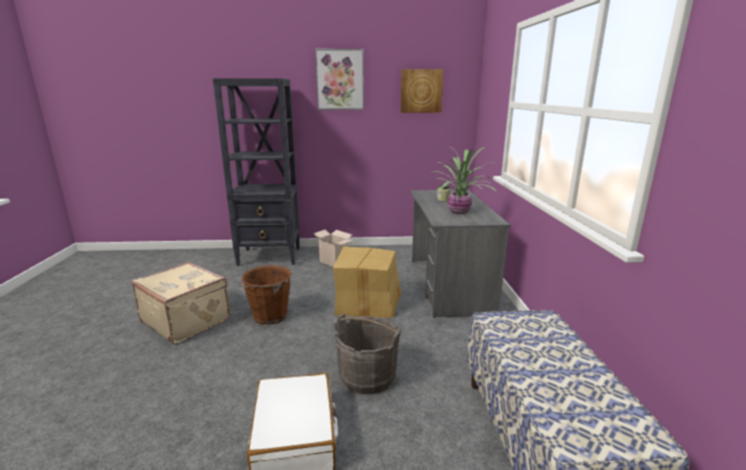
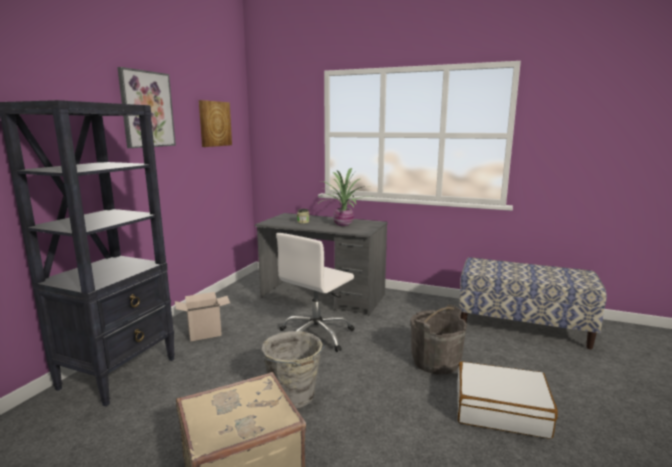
camera: 65 degrees left, 5 degrees down
(269, 316) = (294, 397): brown bucket -> grey bucket
(367, 301) = (316, 335): cardboard box -> white office chair

